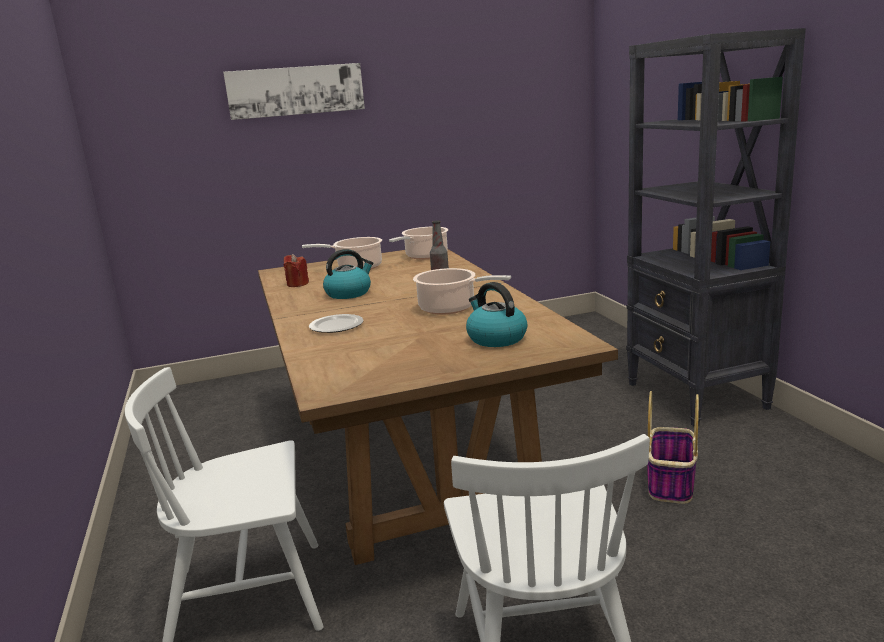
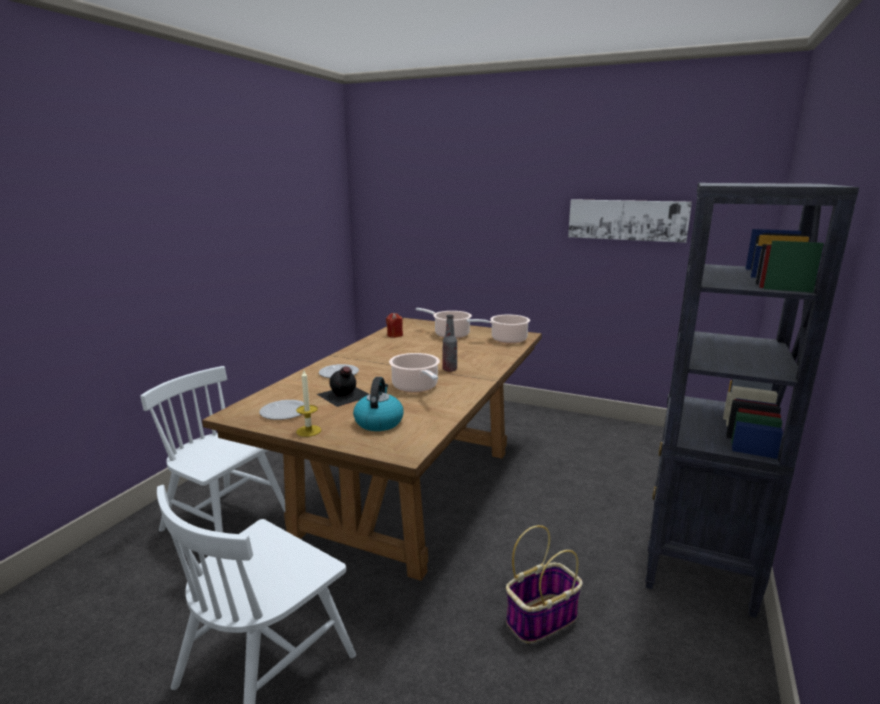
camera: 40 degrees right, 0 degrees up
(295, 91) = (482, 189): picture -> picture (627, 220)
(349, 293) = (399, 352): kettle -> none
(378, 369) = (283, 412): none -> plate
(400, 336) = (344, 395): none -> black bottle
(453, 368) = (308, 431): none -> candle

